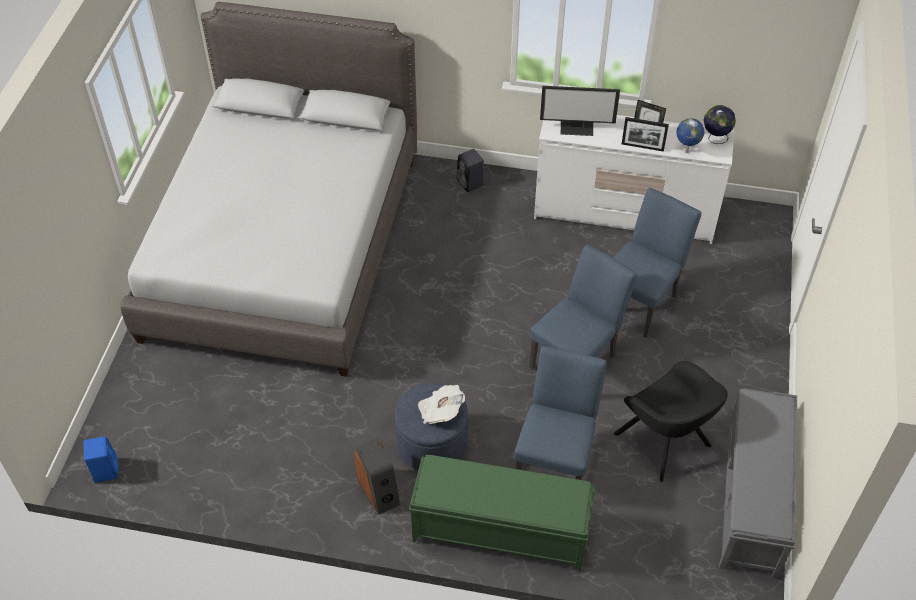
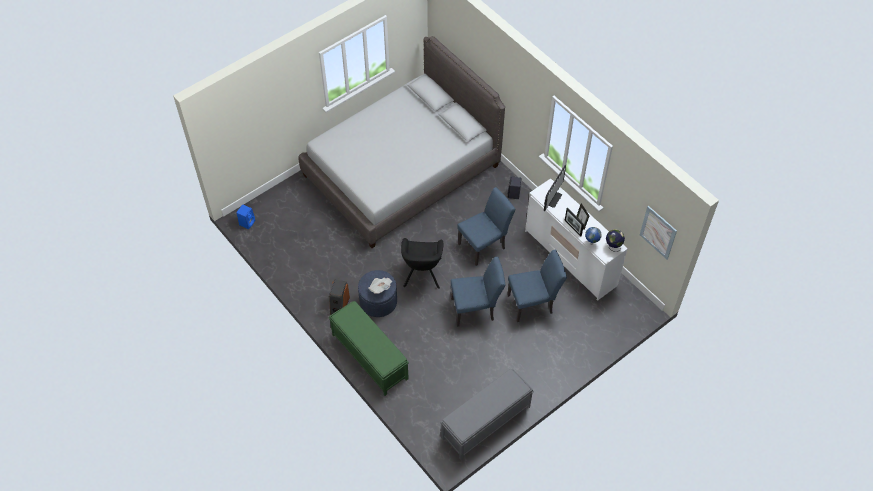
camera: 40 degrees right, 5 degrees up
(555, 460) = (421, 345): blue chair -> blue chair (484, 245)
(577, 127) = (552, 198): monitor -> monitor turned 105 degrees counterclockwise
(666, 443) = (475, 373): black armchair -> black armchair (422, 274)
(781, 70) = (658, 232): none -> picture

